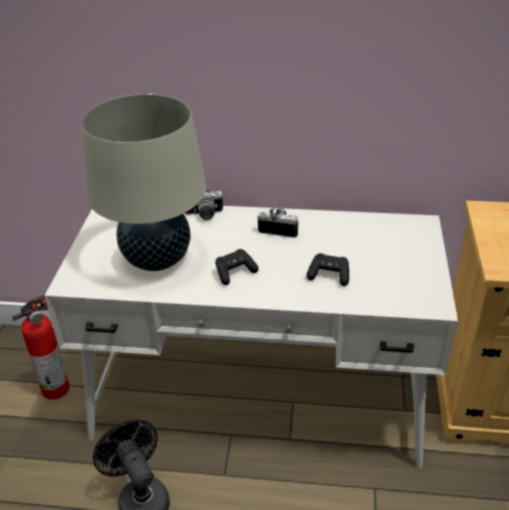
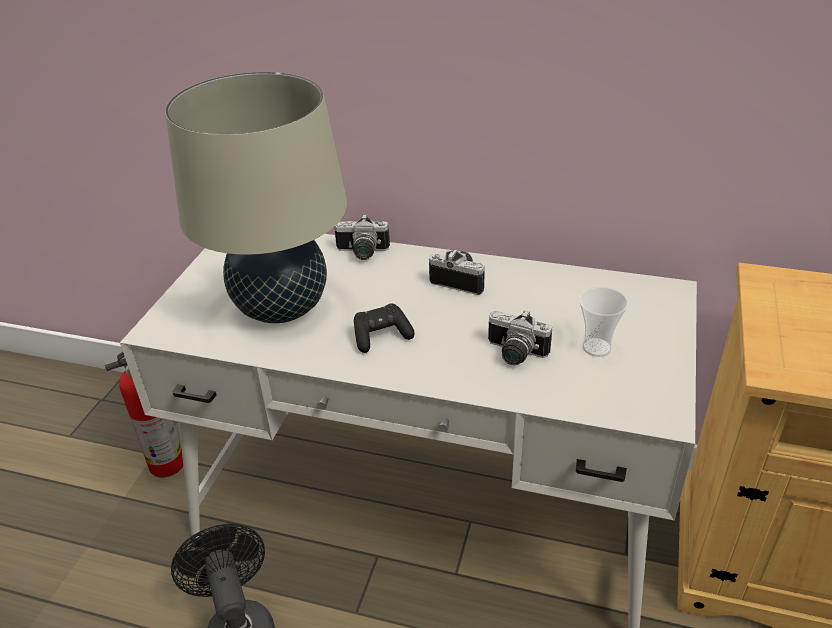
camera: 10 degrees right, 0 degrees up
(329, 275) = (514, 354): black game controller -> camera
(383, 266) = (596, 348): none -> cup

